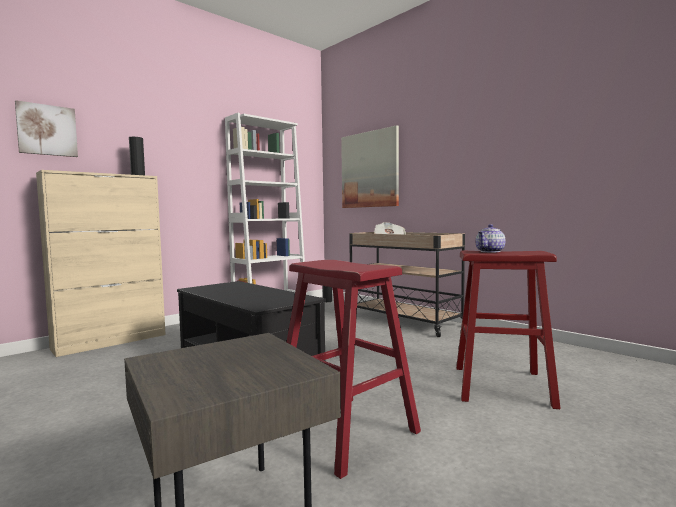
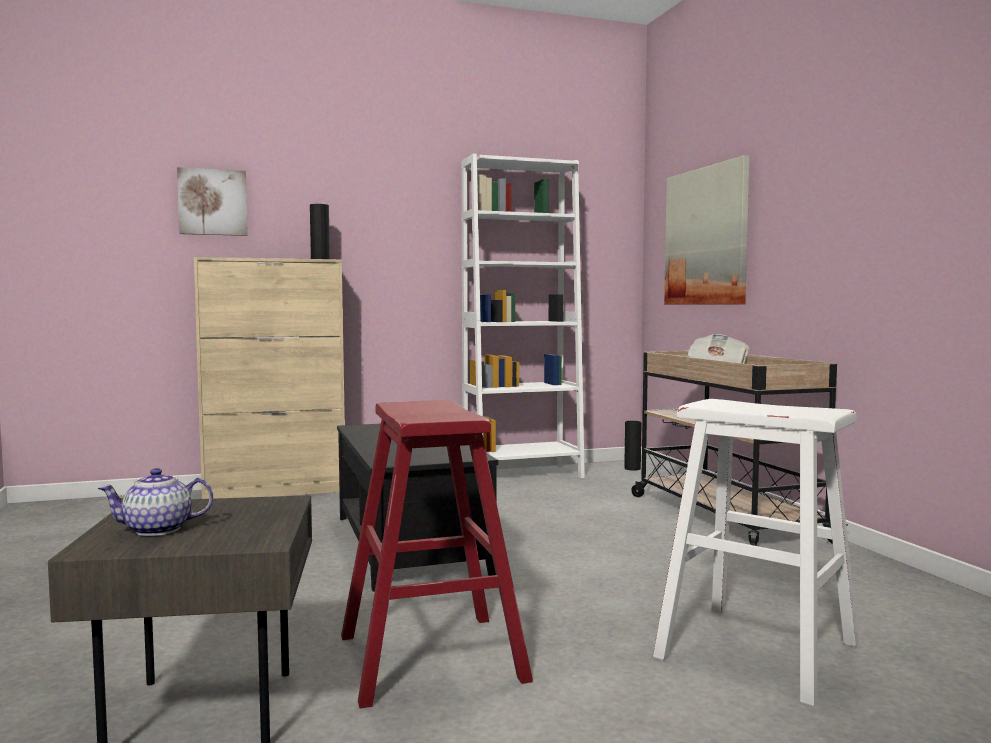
camera: 25 degrees right, 0 degrees up
(490, 251) = (746, 404): teapot -> teapot (158, 530)
(502, 386) = (758, 650): red stool -> white stool

